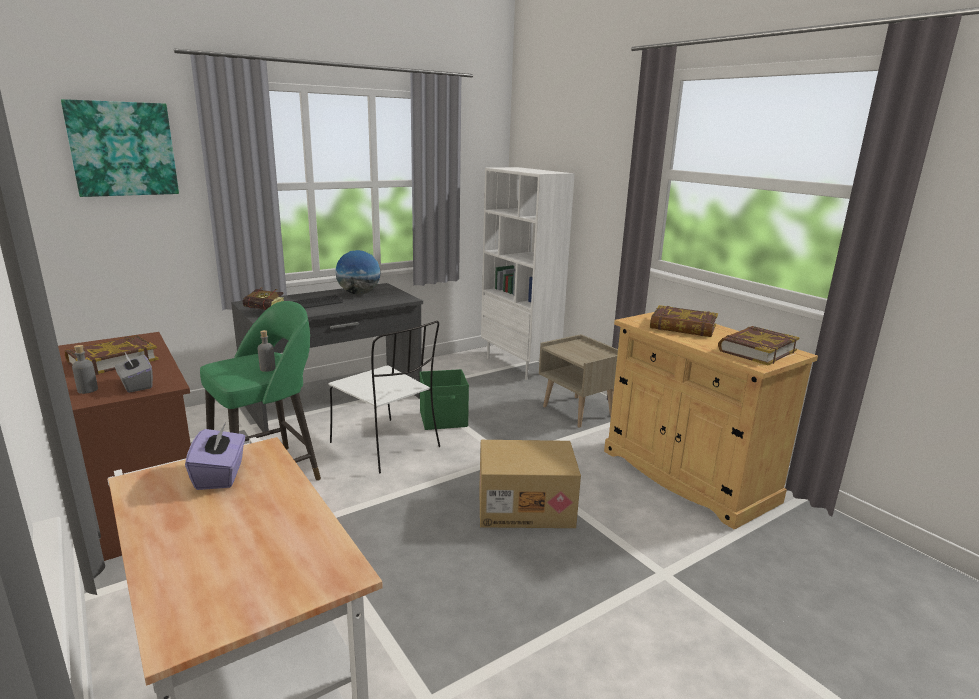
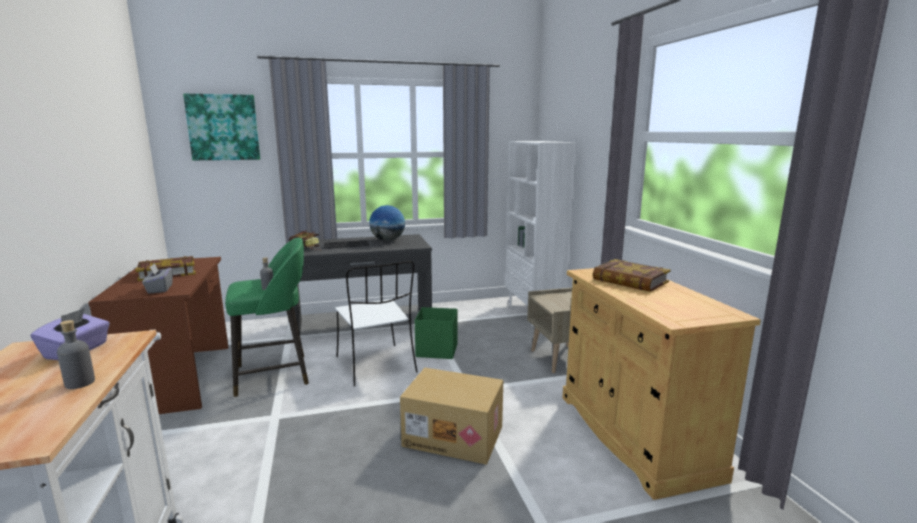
camera: 20 degrees right, 5 degrees down
(87, 390) = (128, 289): grey bottle -> grey bottle (80, 383)
(756, 350) = (688, 308): book -> none

